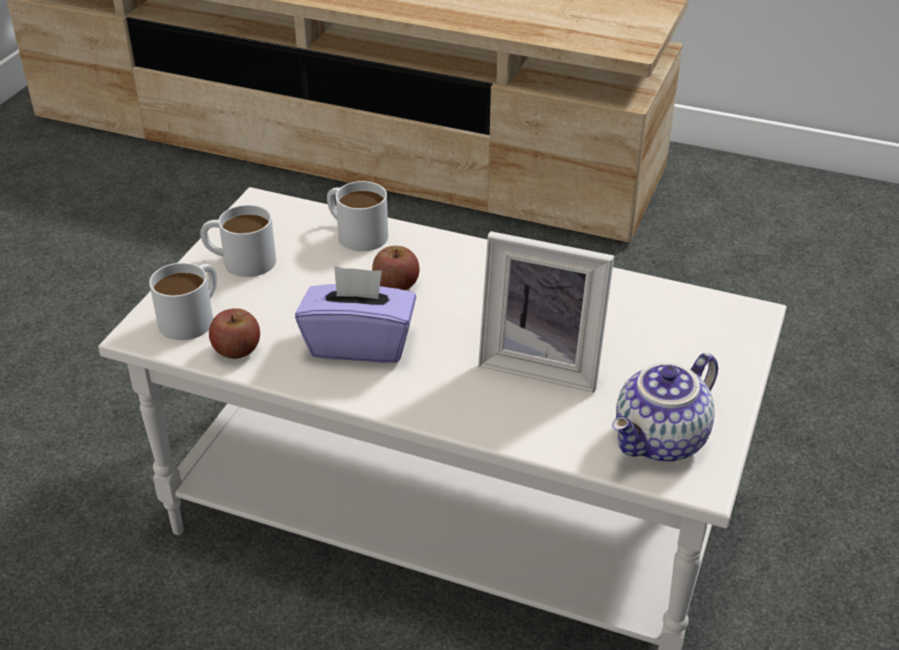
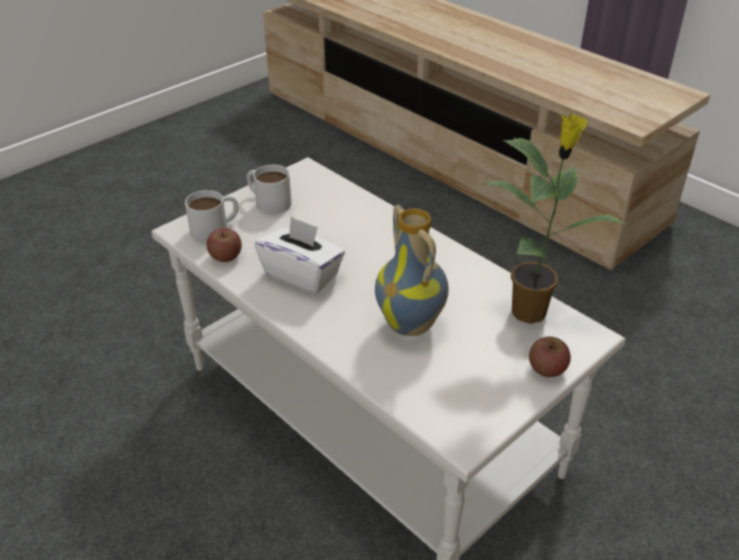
camera: 25 degrees right, 0 degrees up
(355, 232) = (352, 203): white mug -> none
(359, 343) = (302, 274): purple tissue box -> white tissue box
(396, 285) = (353, 244): apple -> apple (547, 369)
(542, 363) = (412, 324): picture frame -> vase
(661, 442) = (456, 404): teapot -> none
(667, 305) = (531, 311): none -> potted plant

